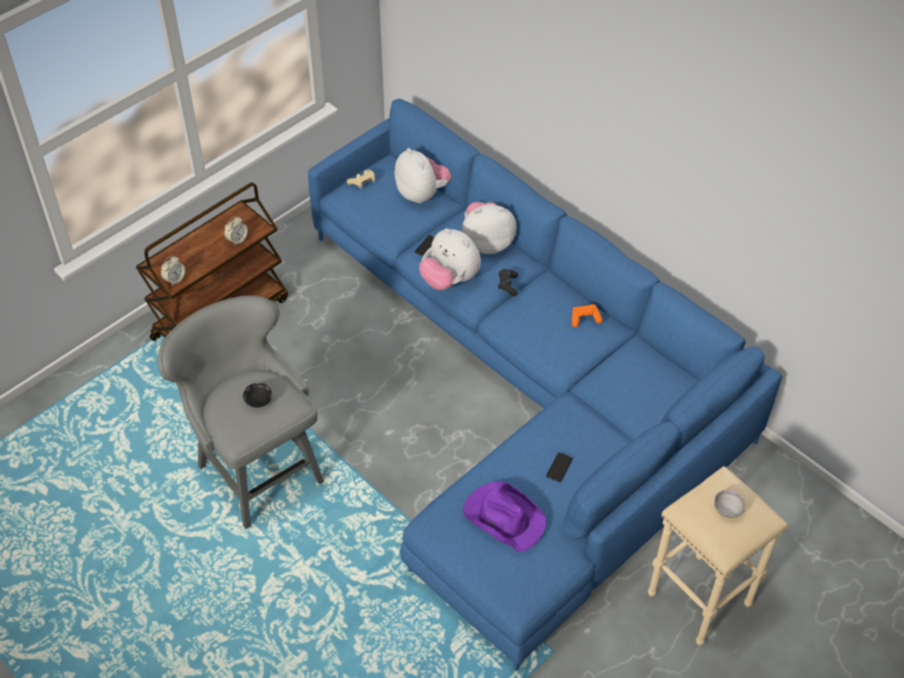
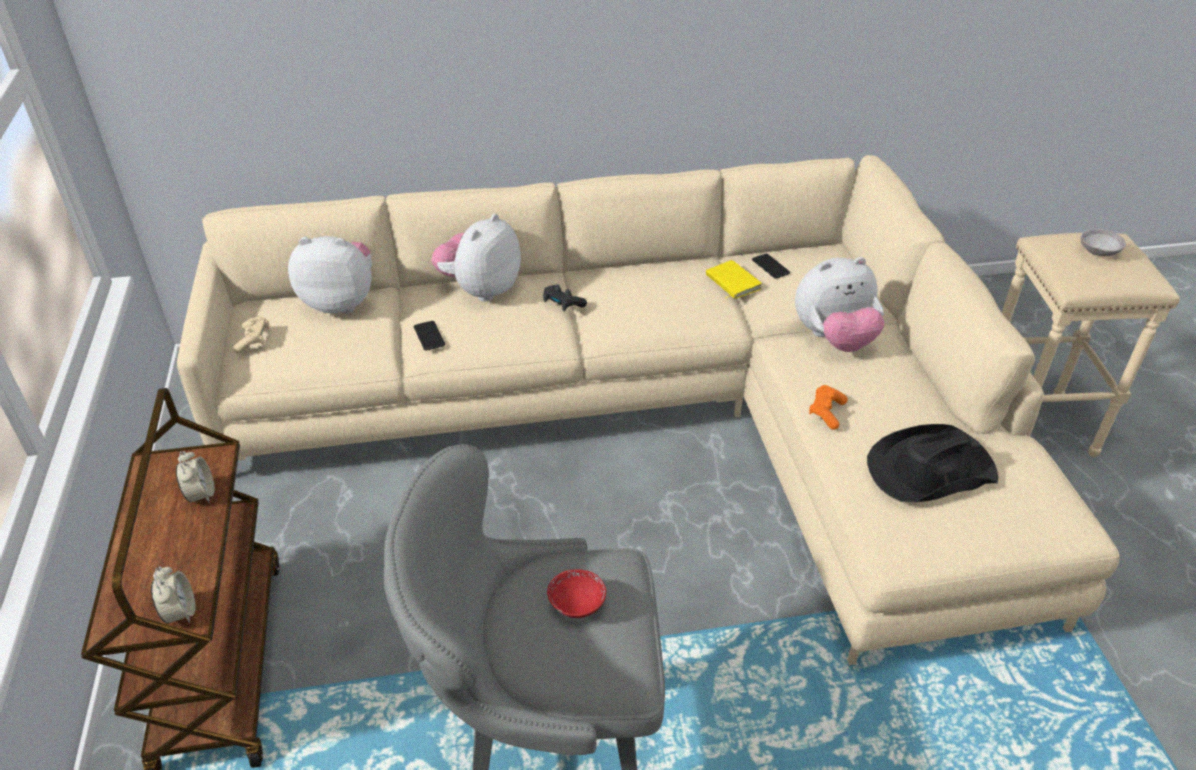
camera: 55 degrees left, 10 degrees down
(258, 400) = (576, 604): black bowl -> red bowl
(450, 279) = (502, 343): plush toy -> plush toy (834, 339)
(503, 517) = (929, 470): purple hat -> black hat
(526, 394) = (659, 418): blue sofa -> beige sofa
(559, 467) = (880, 388): phone -> phone (770, 266)
(585, 319) = (673, 273): orange game controller -> orange game controller (826, 413)
(604, 352) = (731, 283): none -> yellow book

